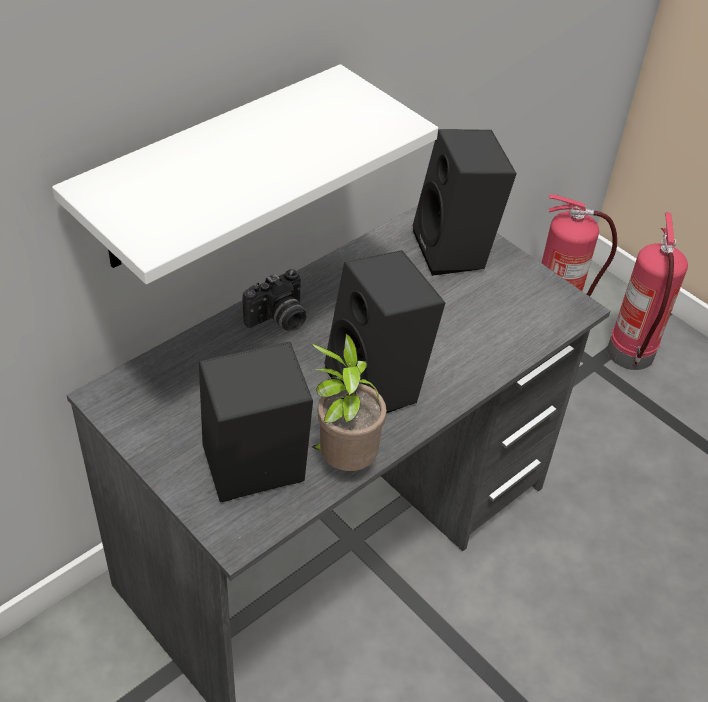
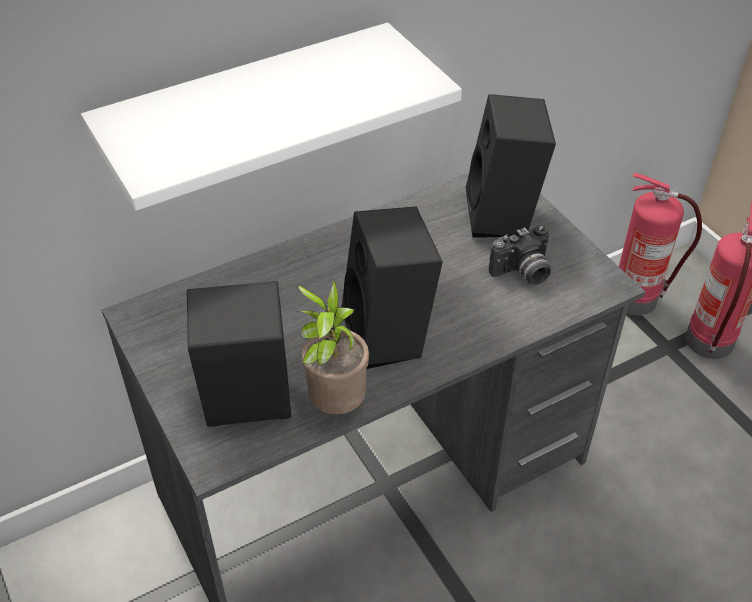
camera: 15 degrees right, 0 degrees up
(279, 320) = (313, 264): camera -> camera (522, 273)

